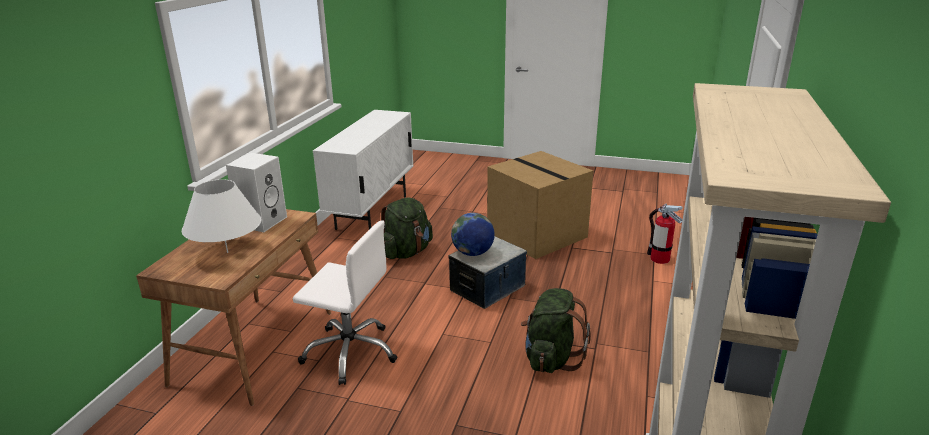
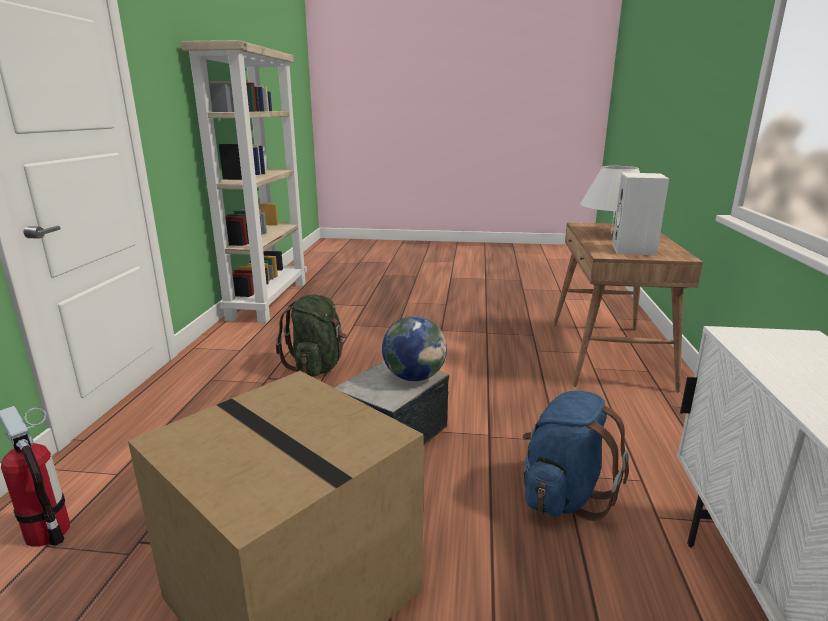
camera: 170 degrees right, 5 degrees down
(350, 352) = (514, 357): white office chair -> none
(406, 252) = (563, 495): green backpack -> blue backpack

